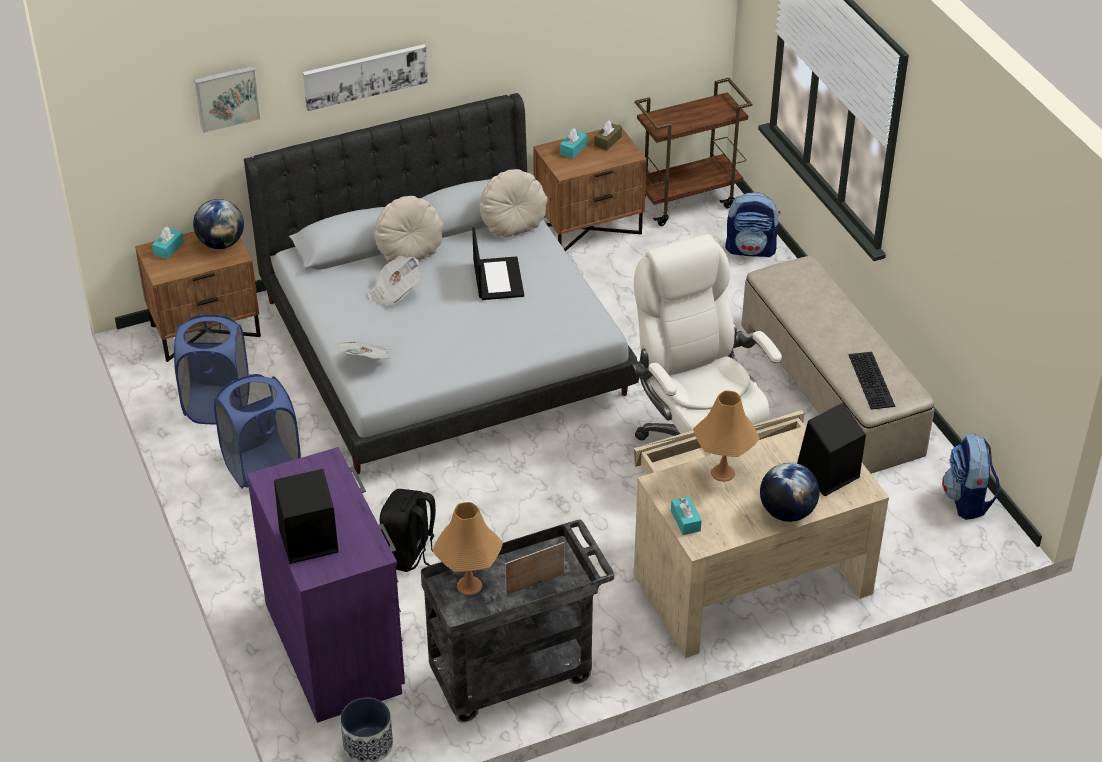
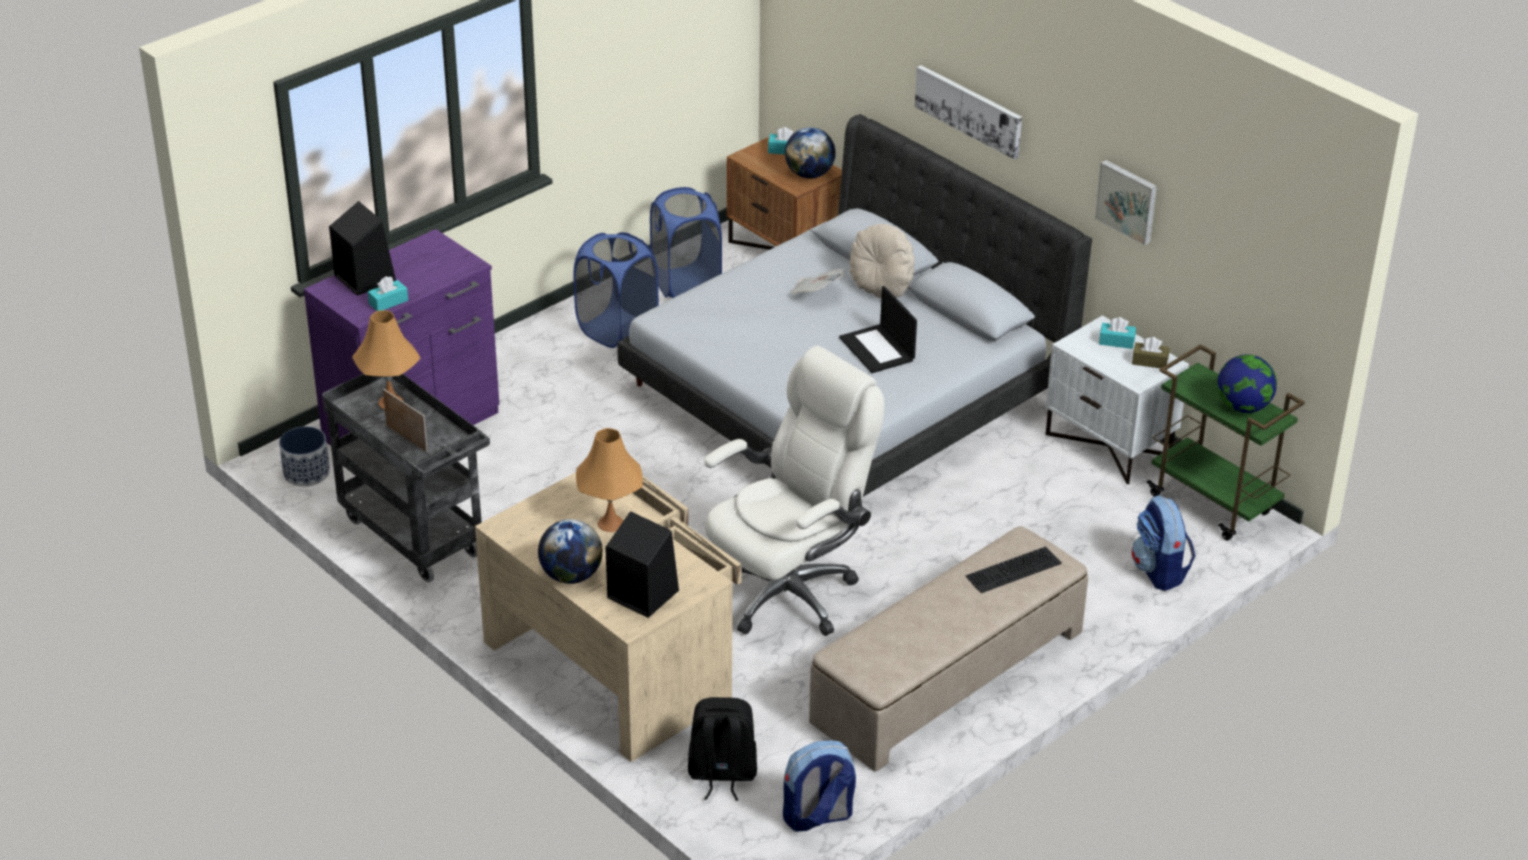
camera: 70 degrees right, 5 degrees down
(226, 97) = (861, 43): picture -> picture (1128, 201)
(367, 360) = (704, 301): newspaper -> none
(410, 554) = (546, 441): black backpack -> black backpack (721, 774)
(497, 278) = (878, 349): laptop -> laptop turned 90 degrees clockwise
(513, 228) = (969, 342): beige pillow -> none
(589, 228) = (1109, 445): brown nightstand -> white nightstand
(685, 521) = (529, 511): turquoise tissue box -> turquoise tissue box (388, 302)
(688, 202) = (1213, 507): brown cart -> green cart
(703, 111) = (1243, 407): none -> globe
(873, 380) = (883, 648): keyboard -> keyboard (1014, 571)

